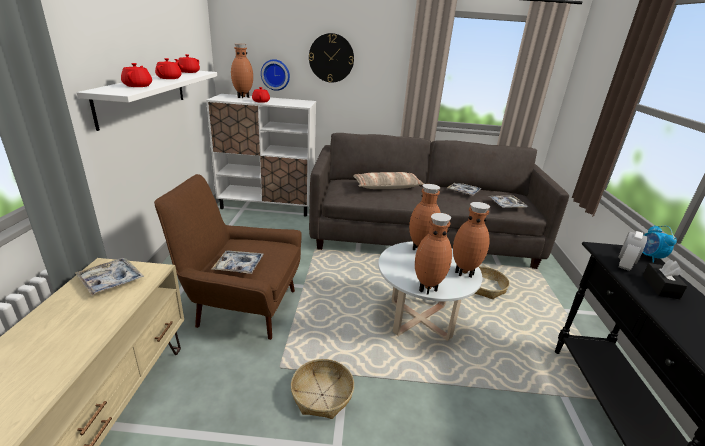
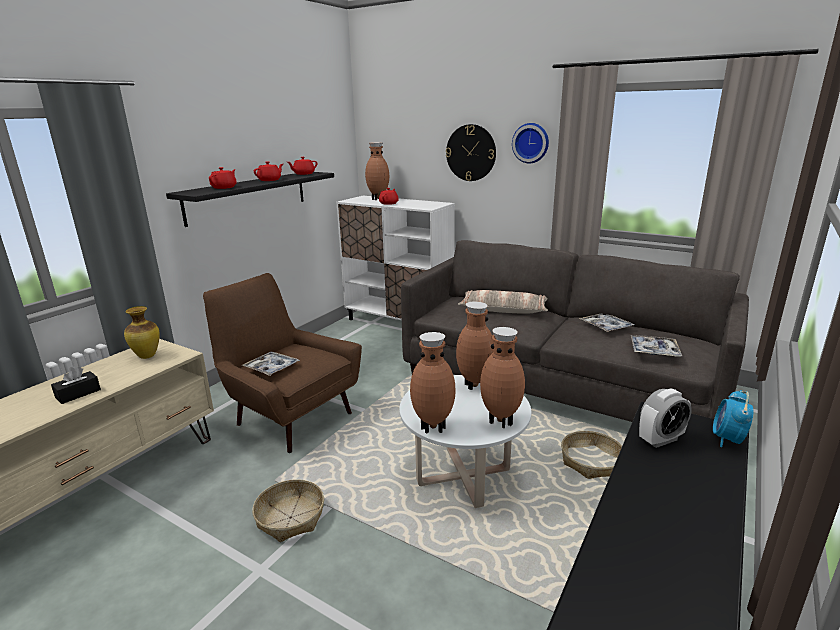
camera: 30 degrees right, 5 degrees down
(111, 280) = (146, 356): tray -> vase
(144, 95) = (248, 197): white shelf -> black shelf
(275, 74) = (414, 174): wall clock -> wall clock (531, 143)
(660, 287) = (675, 476): black tissue box -> black tissue box (78, 394)

